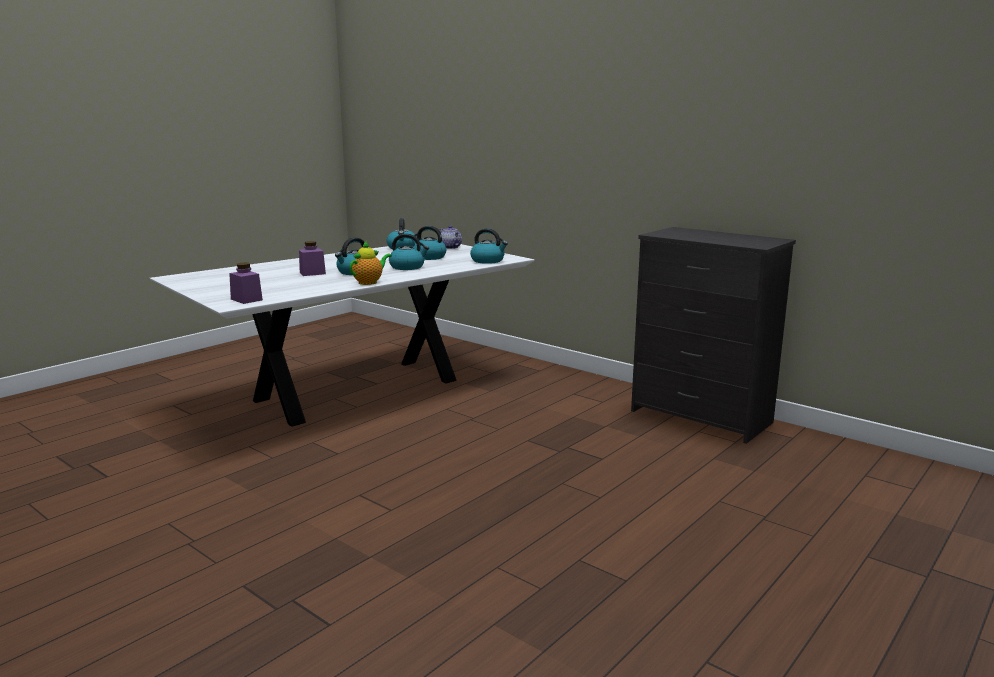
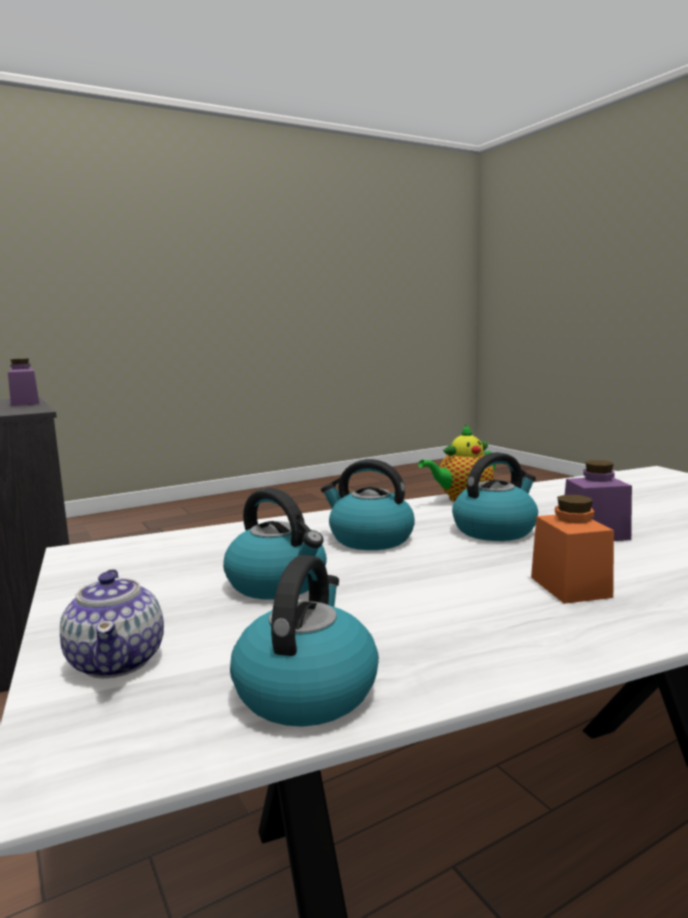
camera: 160 degrees left, 5 degrees down
(246, 299) = (647, 479): purple jar -> purple jar (25, 403)
(334, 261) = (570, 587): none -> orange jar
(488, 261) = (160, 548): kettle -> none

